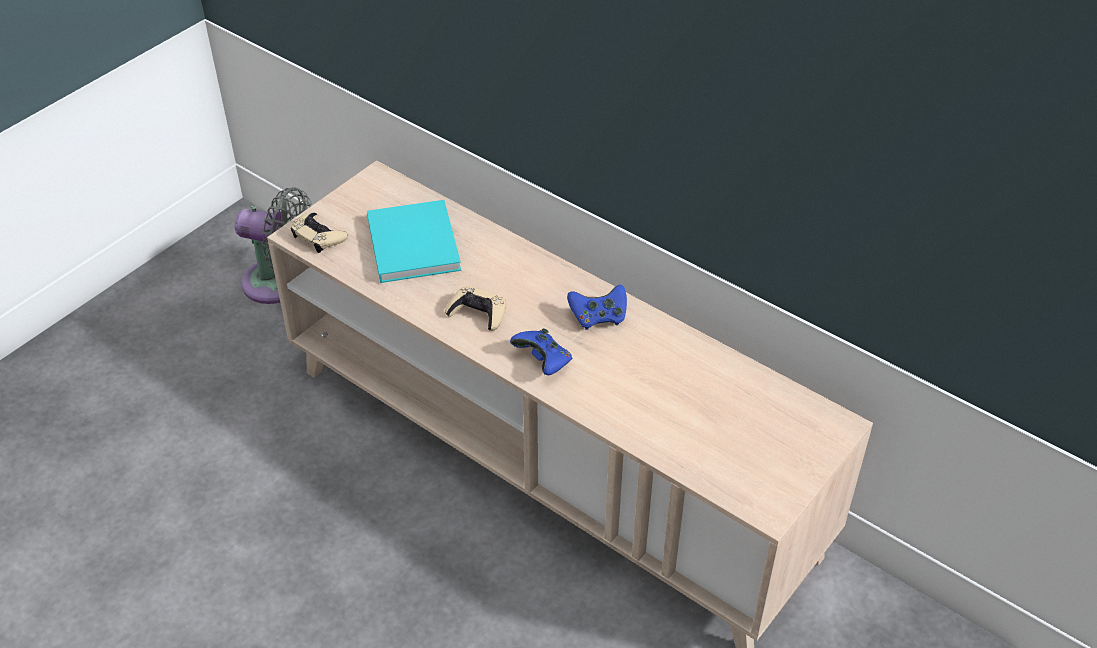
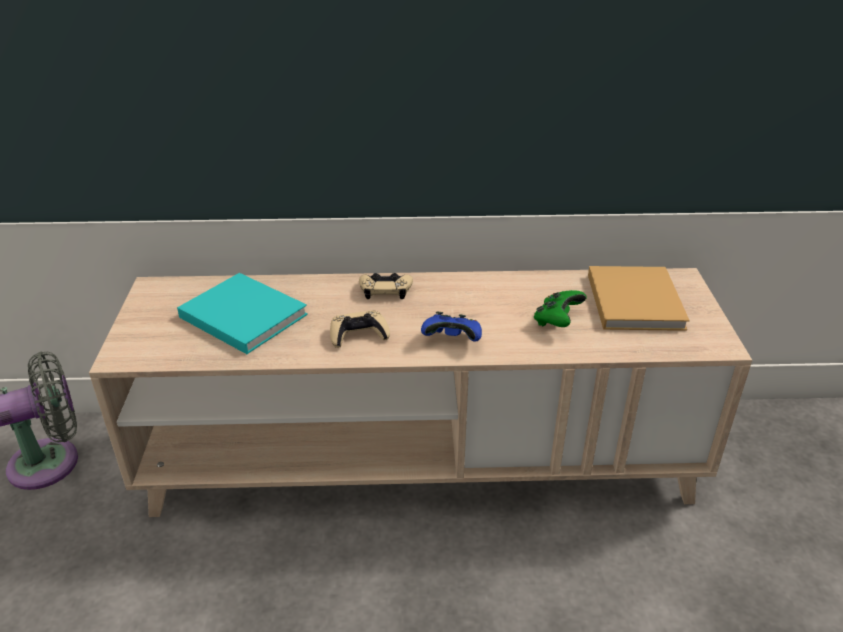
camera: 40 degrees left, 10 degrees down
(318, 236) = (144, 348): beige game controller -> beige game controller (385, 290)
(598, 317) = (452, 294): blue game controller -> none
(654, 396) = (557, 320): none -> green game controller
(755, 418) = (634, 299): none -> beige book

